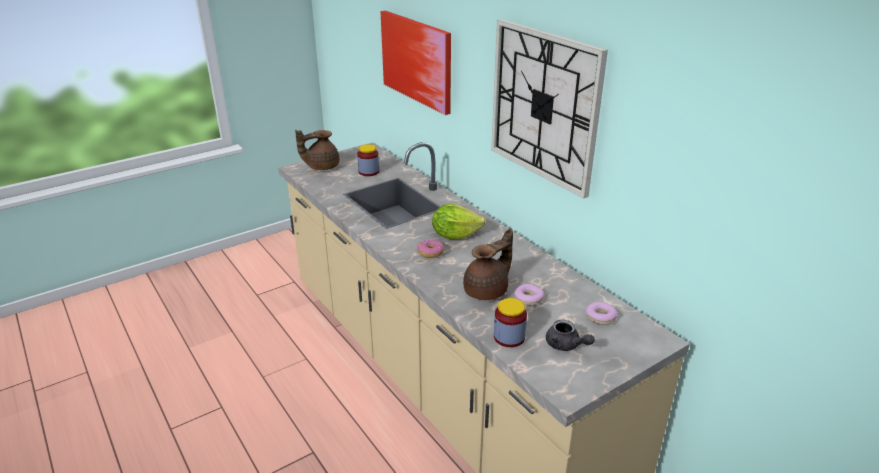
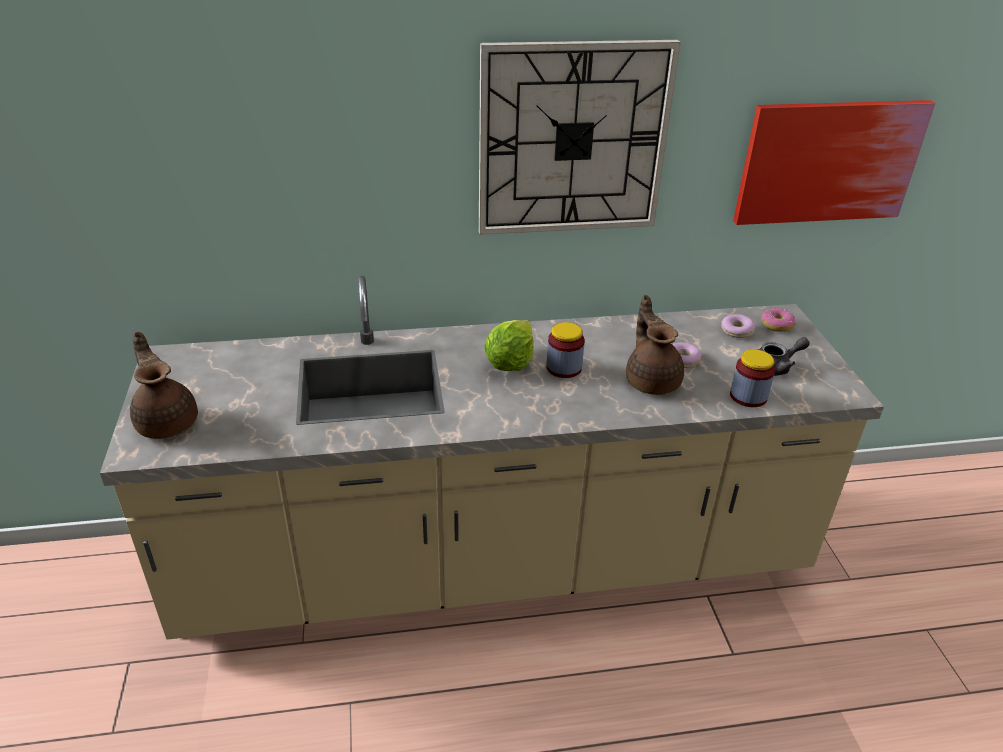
camera: 65 degrees left, 5 degrees up
(321, 166) = (167, 421): brown teapot -> brown teapot turned 150 degrees clockwise
(368, 172) = (248, 379): jar -> jar (564, 368)
(417, 60) = (259, 161): picture -> picture (828, 162)
(431, 252) = (539, 394): donut -> donut (776, 325)

